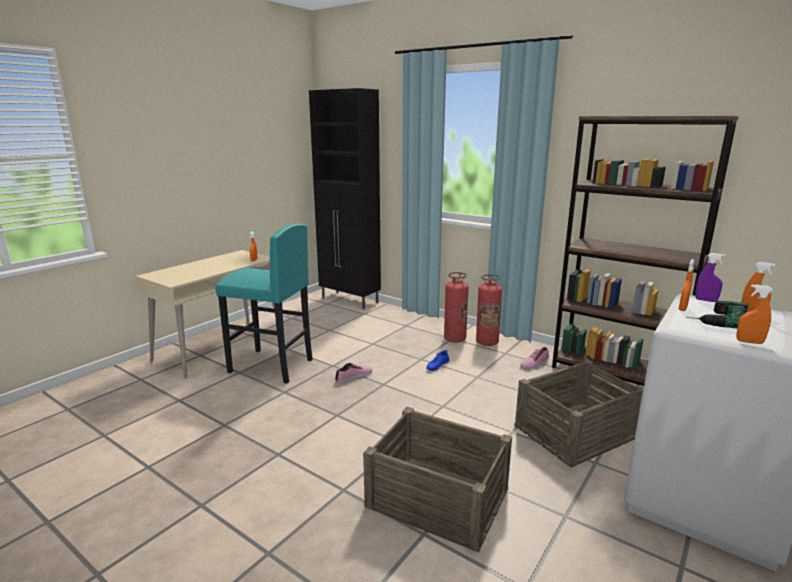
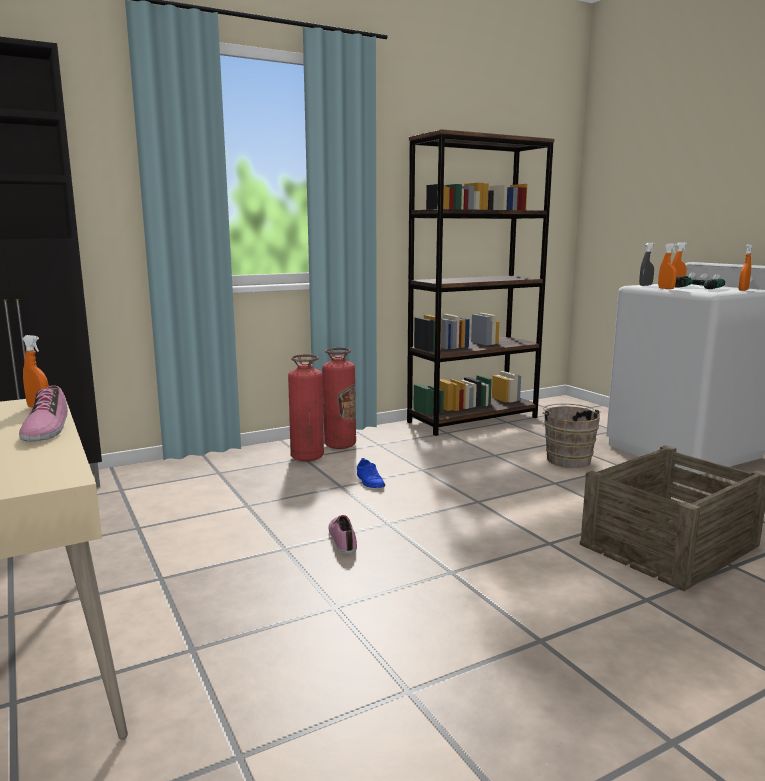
camera: 65 degrees left, 5 degrees down
(271, 366) = (213, 607): turquoise stool -> none
(534, 363) = (418, 439): shoe -> shoe (45, 428)
(577, 431) = (567, 459): crate -> brown bucket
(706, 300) = (645, 285): purple spray bottle -> grey spray bottle

